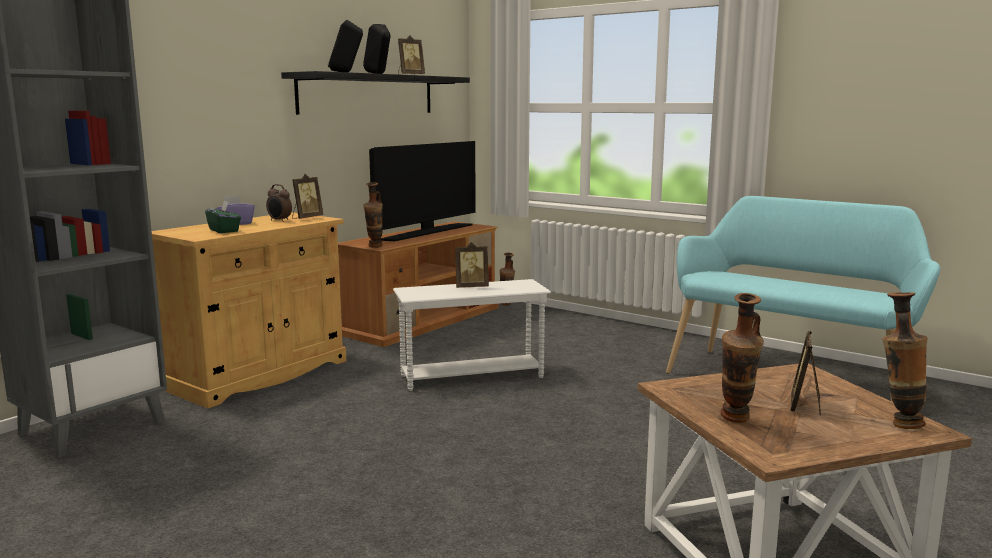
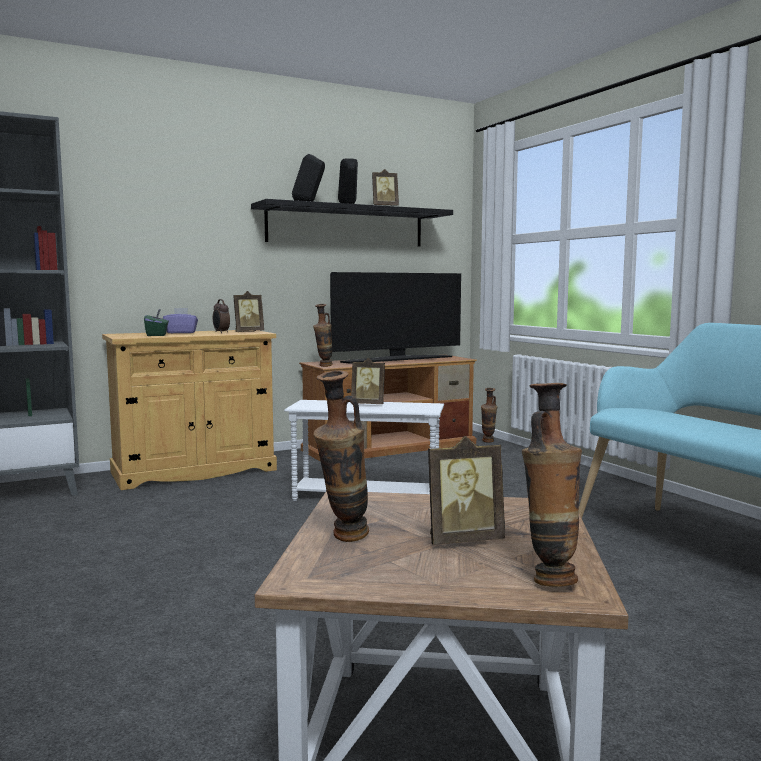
camera: 25 degrees right, 5 degrees down
(805, 406) = (462, 540): picture frame -> picture frame turned 150 degrees counterclockwise

